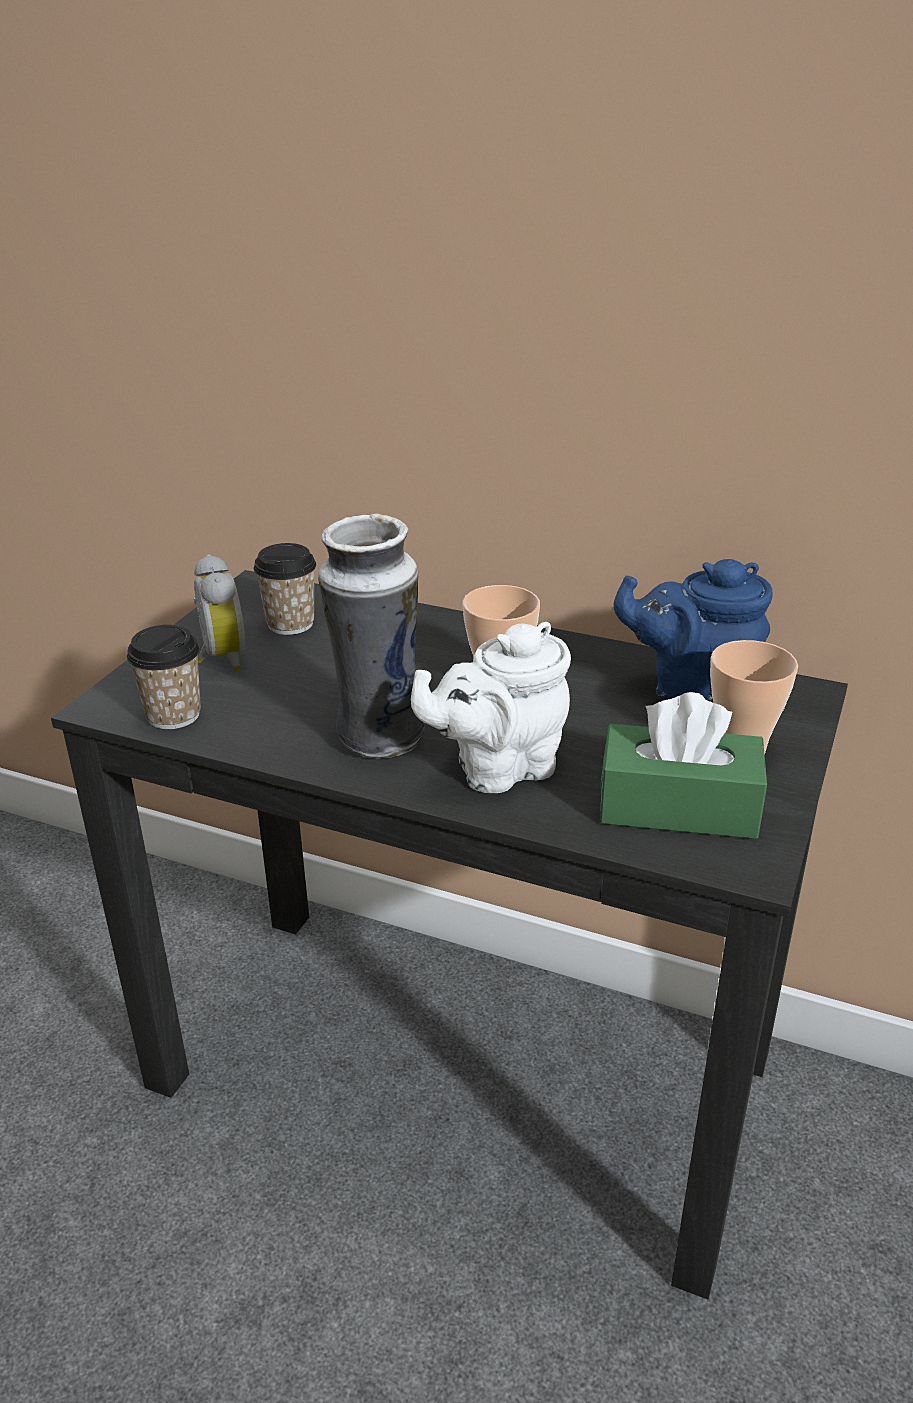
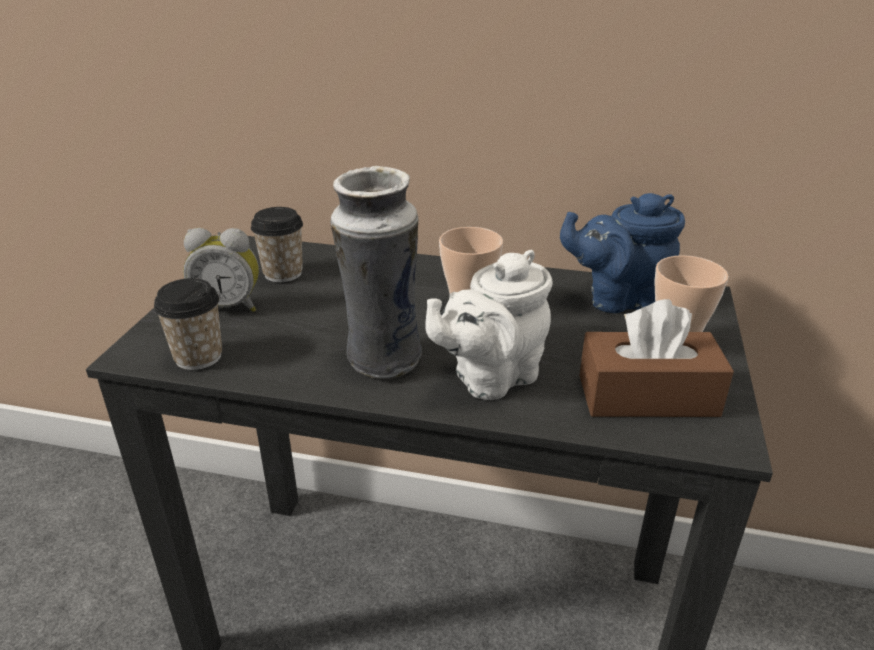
camera: 10 degrees left, 0 degrees up
(220, 659) = (229, 306): alarm clock -> alarm clock turned 120 degrees clockwise
(678, 807) = (647, 396): green tissue box -> brown tissue box

